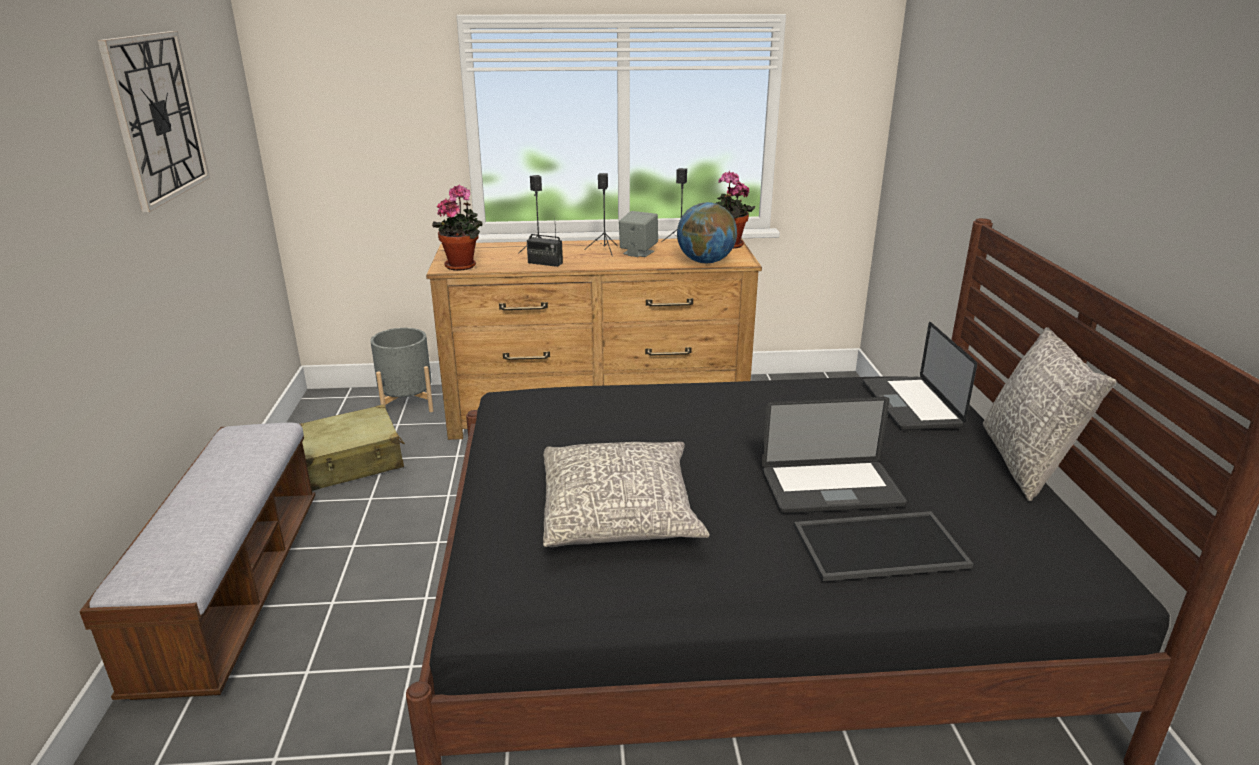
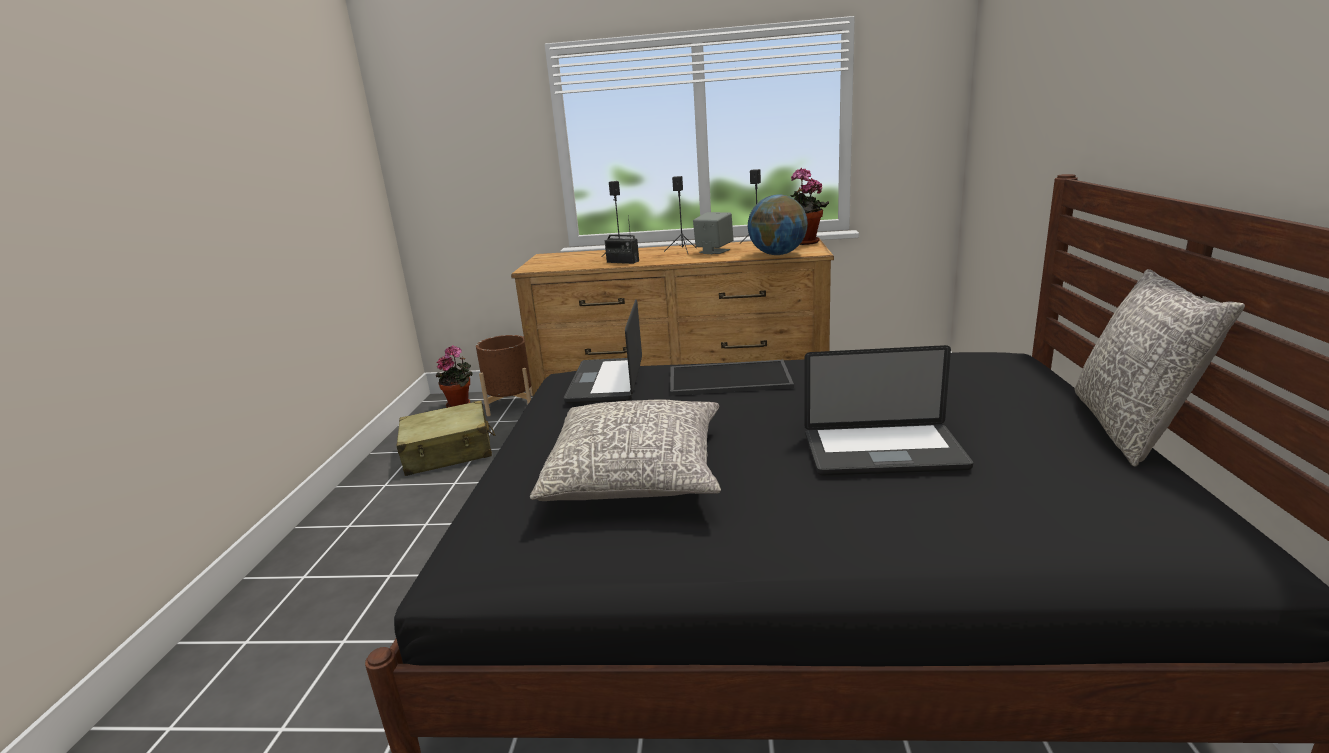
camera: 10 degrees right, 5 degrees down
(157, 117) = (257, 126): wall clock -> none
(234, 590) = (306, 561): bench -> none
(407, 404) = (511, 405): grey planter -> brown planter
(463, 265) = (547, 266): potted plant -> potted plant (461, 405)
(880, 544) = (936, 509): tray -> tray (730, 378)
(910, 405) = (988, 374): laptop -> laptop (606, 382)

